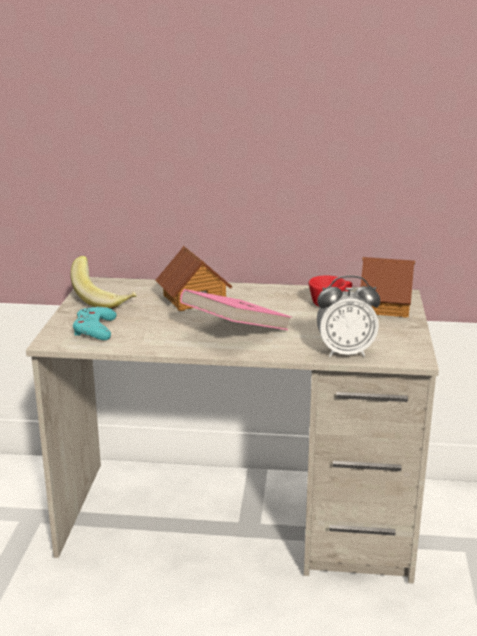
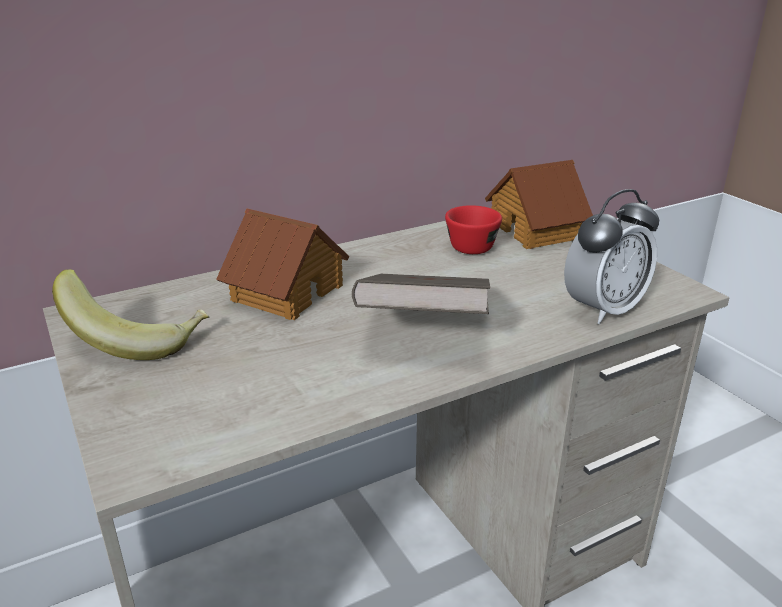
camera: 35 degrees left, 5 degrees up
(95, 329) = (191, 405): turquoise game controller -> none
(236, 332) = (425, 328): pink book -> brown book

